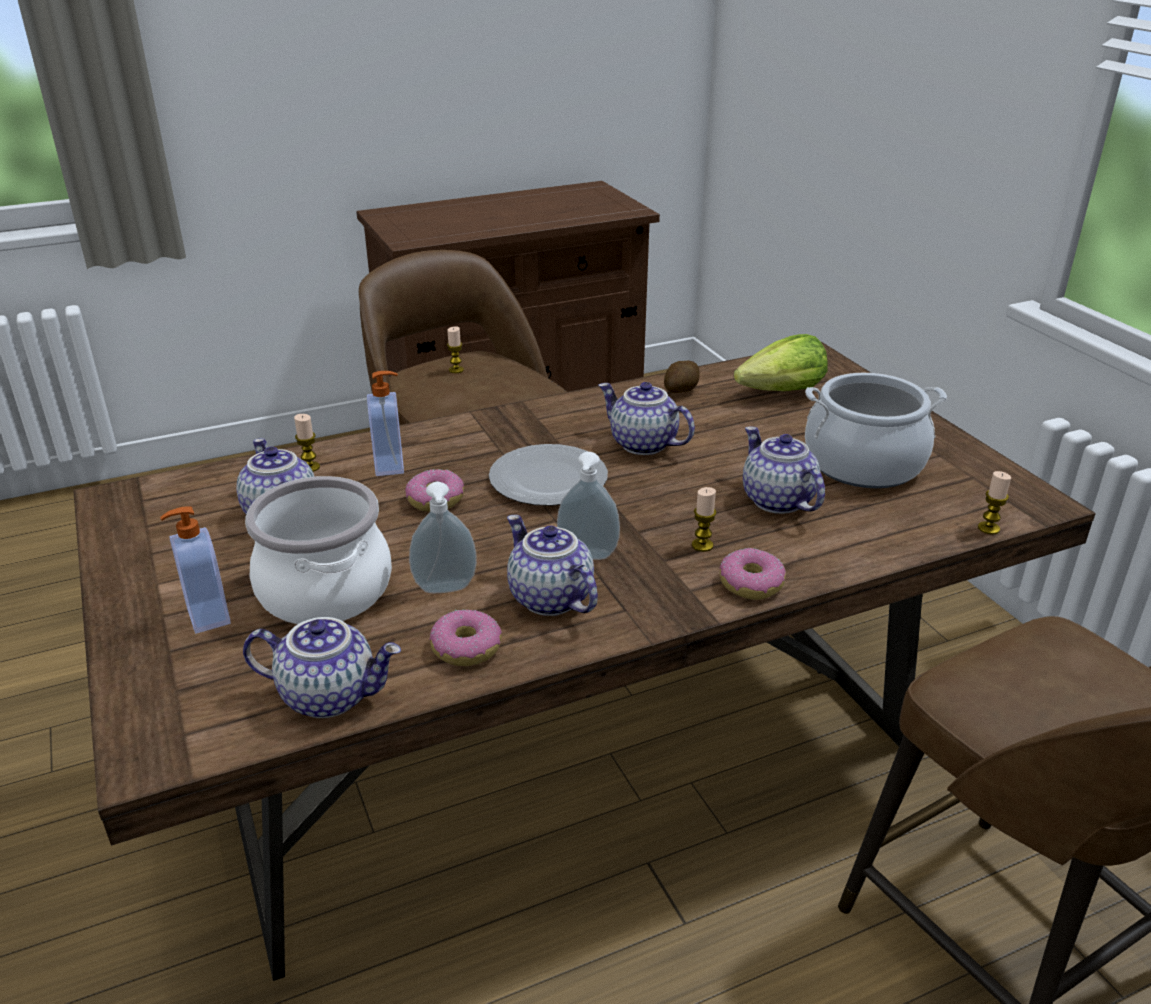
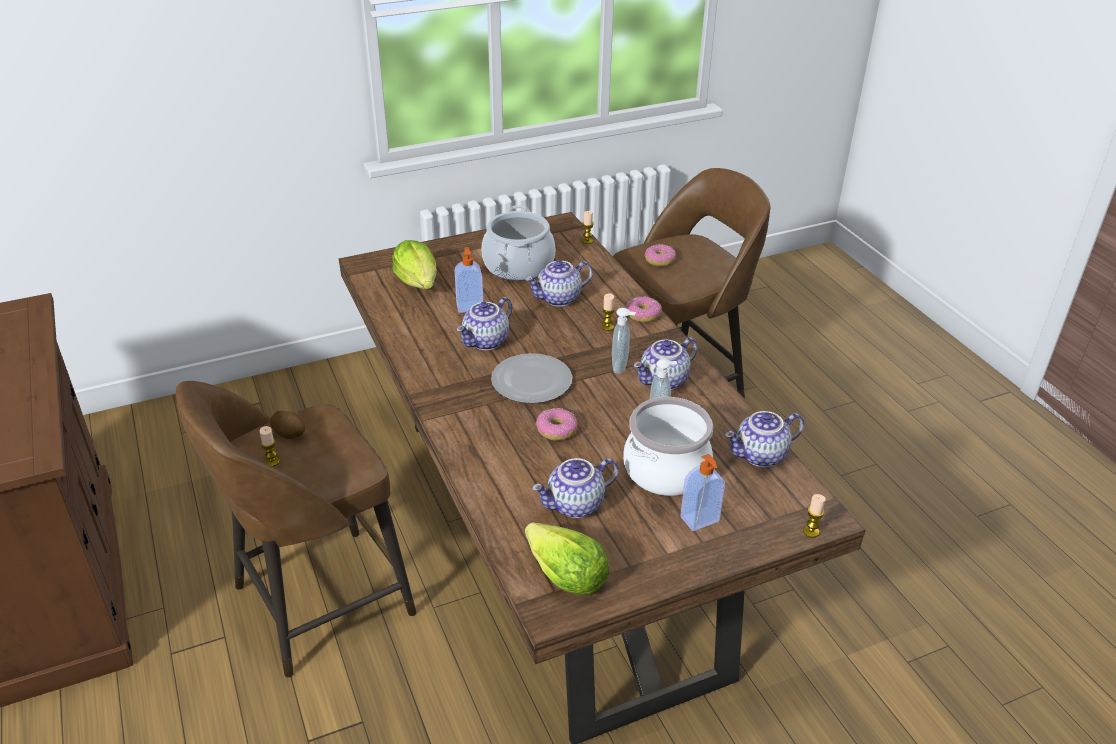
camera: 90 degrees left, 5 degrees up
(161, 506) = (565, 576): none -> lettuce
(310, 467) = (506, 498): candle -> candle (811, 531)
(330, 694) = (760, 456): teapot -> teapot turned 120 degrees counterclockwise
(390, 465) = (507, 455): soap dispenser -> soap dispenser (469, 306)
(467, 648) = (712, 409): donut -> donut (659, 260)
(681, 391) = (407, 321): potato -> potato (289, 433)

